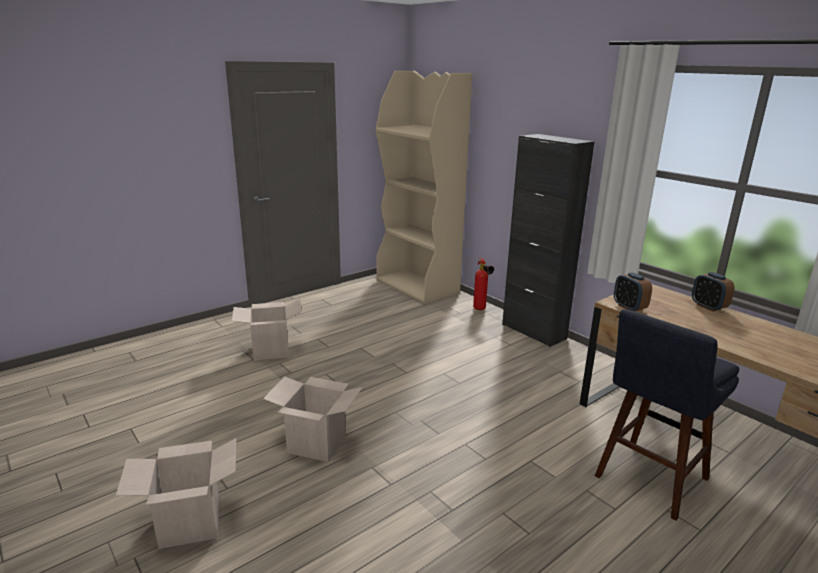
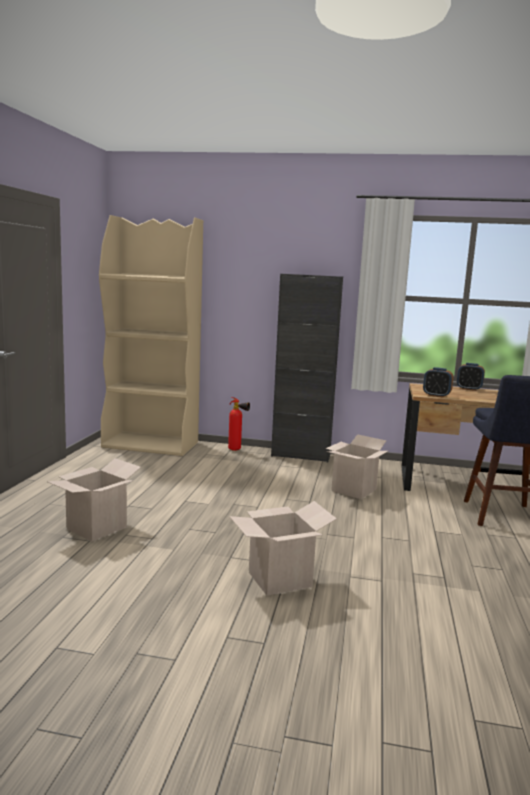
camera: 40 degrees left, 10 degrees down
(190, 524) = (284, 683): cardboard box -> cardboard box (353, 490)

